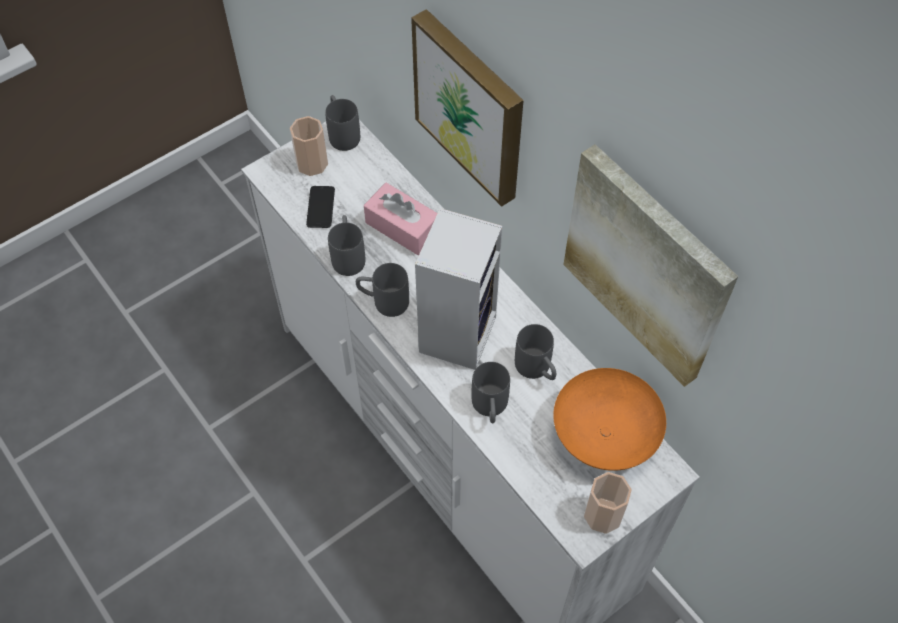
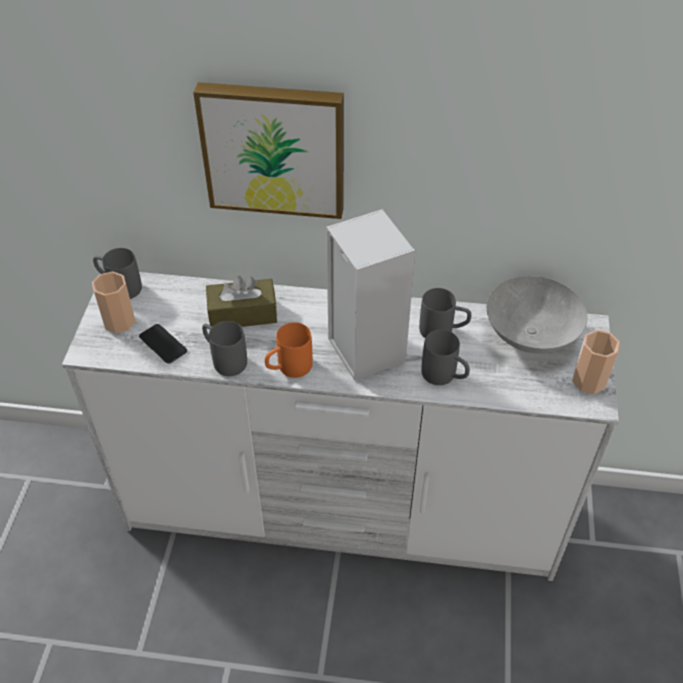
camera: 45 degrees left, 10 degrees down
(383, 301) = (288, 369): grey mug -> orange mug
(402, 227) = (242, 314): pink tissue box -> brown tissue box
(606, 435) = (531, 335): orange bowl -> grey bowl
(648, 265) = (518, 155): picture -> none

